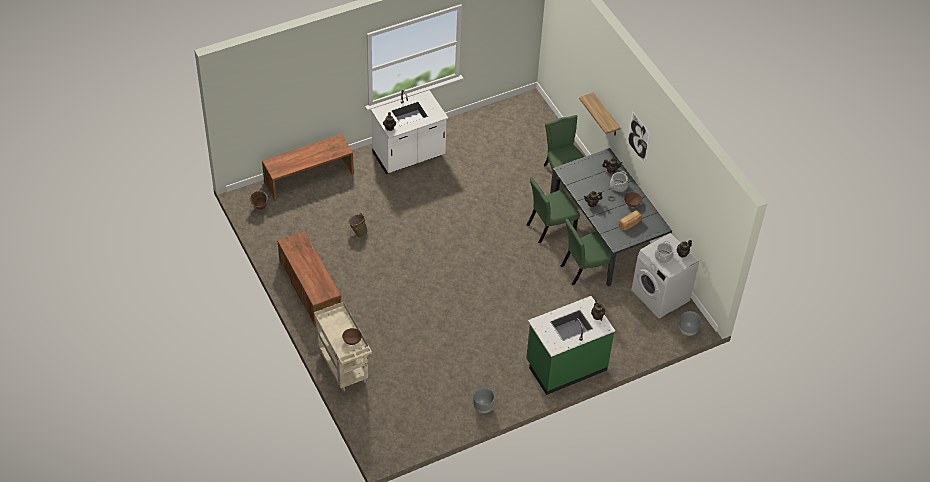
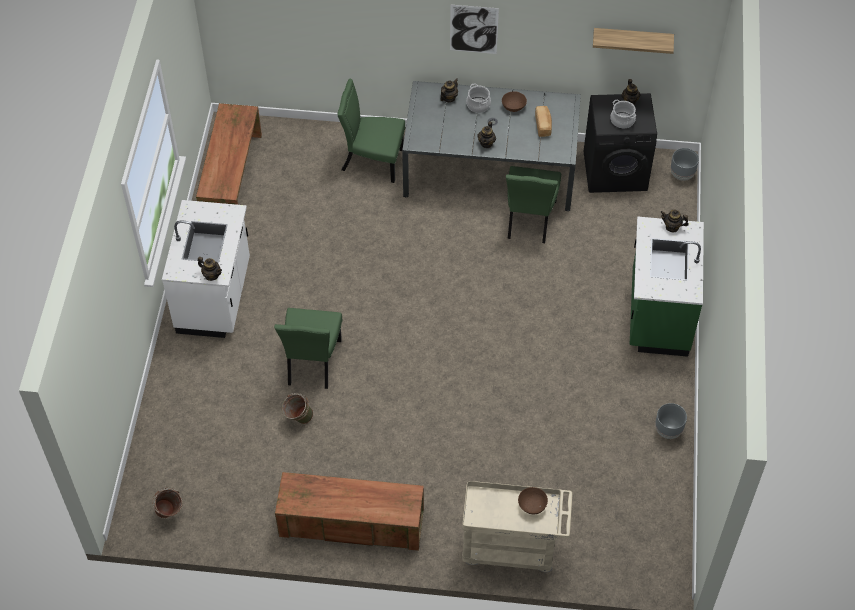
camera: 55 degrees left, 5 degrees up
(309, 177) = (160, 426): brown bench -> brown bench (231, 178)
(551, 227) = (442, 216): green chair -> green chair (312, 360)
(605, 115) = (390, 47): shelf -> shelf (632, 39)
(659, 295) = (615, 171): white washing machine -> black washing machine

